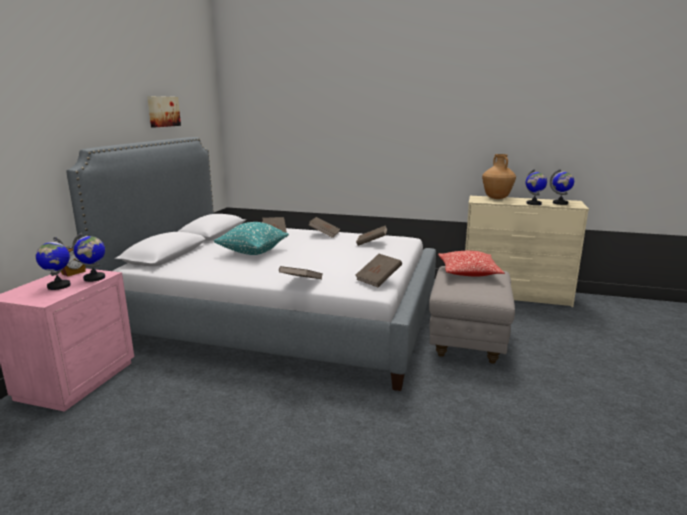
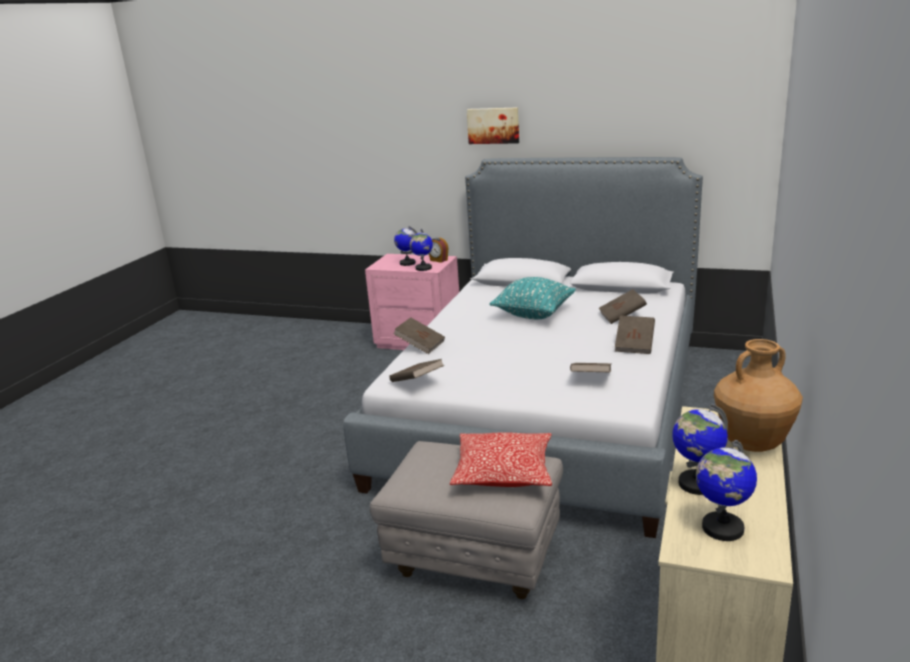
camera: 95 degrees right, 5 degrees up
(163, 111) = (629, 121): picture -> picture (493, 125)

